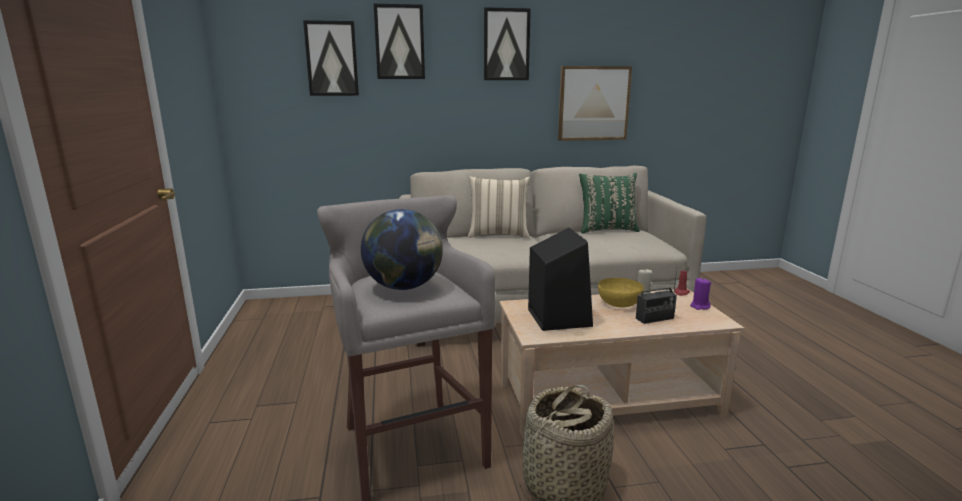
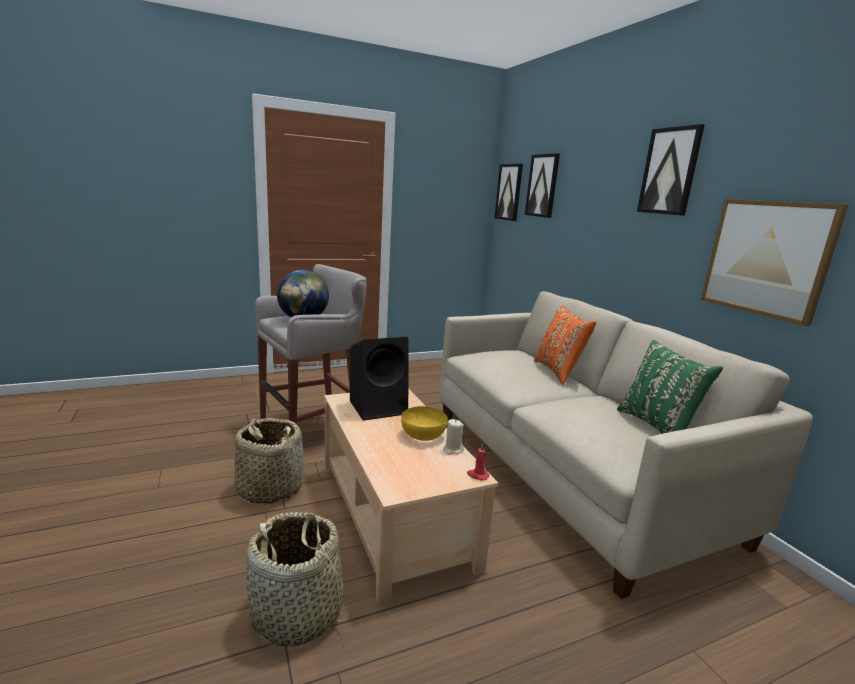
camera: 75 degrees right, 0 degrees up
(399, 42) = (583, 171): picture -> picture (509, 192)
(498, 235) = (559, 372): beige pillow -> orange pillow
(654, 318) = (390, 451): radio -> none
(699, 306) = (437, 483): purple candle -> none
(757, 459) = (298, 614): none -> basket

